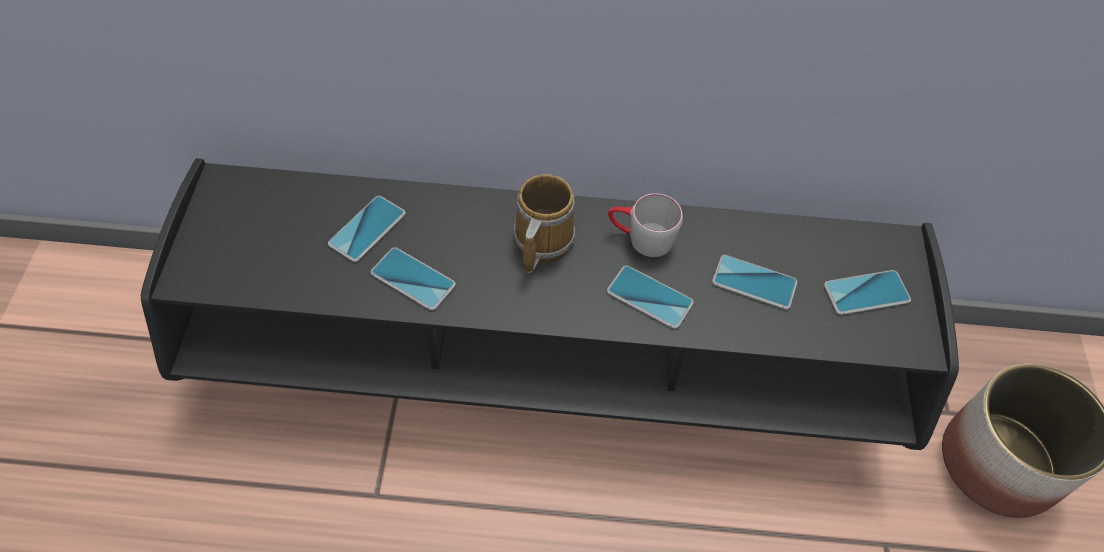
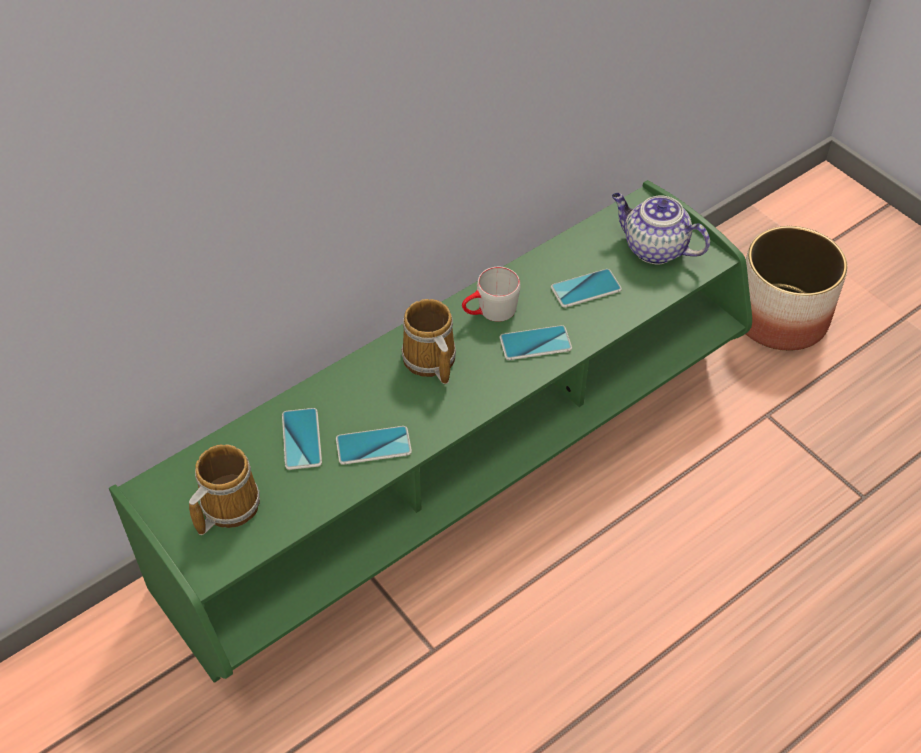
camera: 40 degrees left, 5 degrees down
(254, 238) = (226, 506): none -> mug
(547, 373) = (461, 478): black tv stand -> green tv stand
(866, 293) = (653, 248): phone -> teapot

